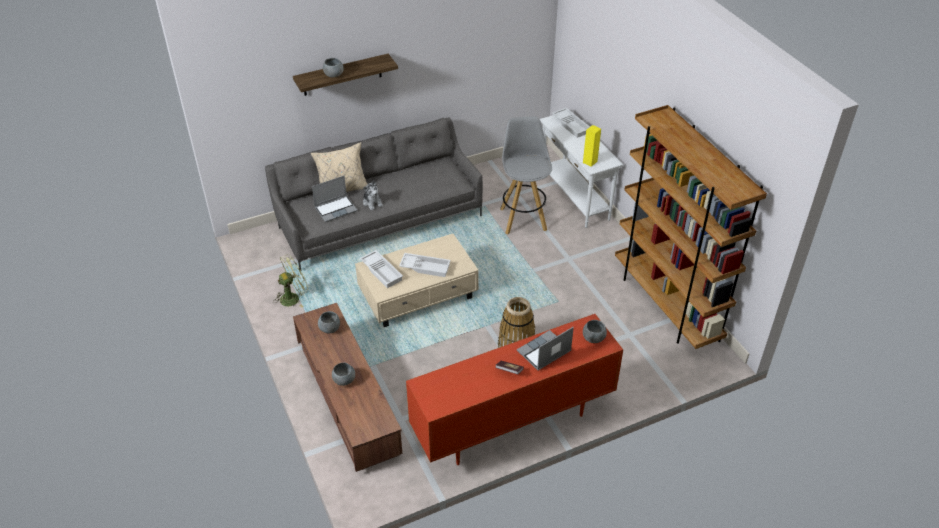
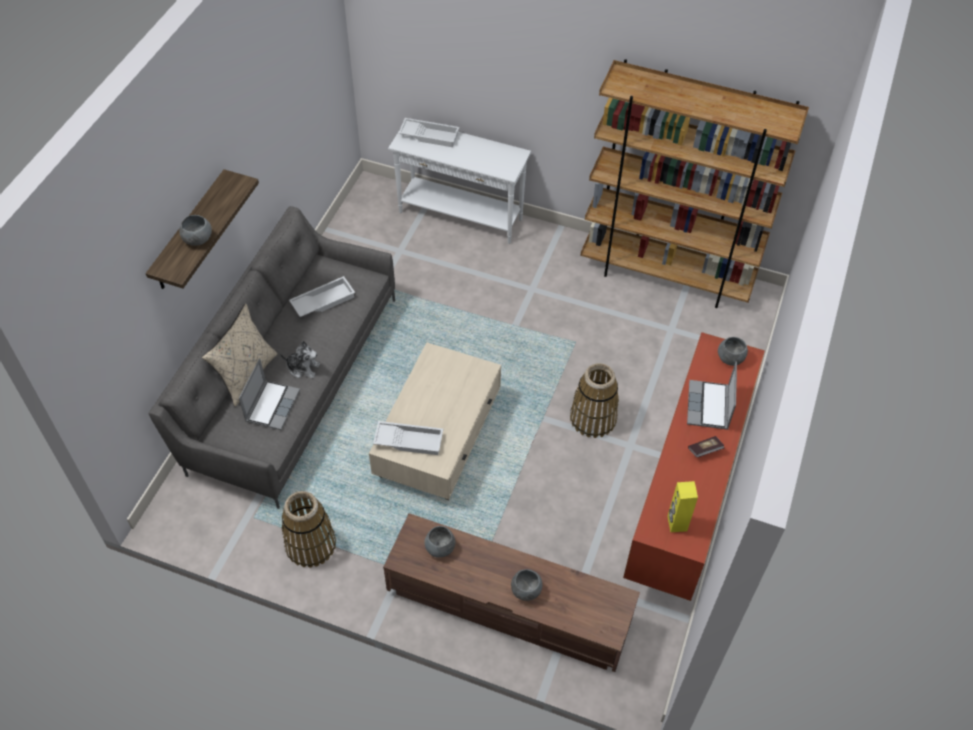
camera: 45 degrees left, 10 degrees up
(293, 297) = (310, 544): green fan -> basket
(425, 267) = (447, 401): white tray -> white tray (323, 300)
(523, 218) = (439, 274): grey stool -> none
(589, 162) = (498, 168): yellow speaker -> yellow speaker (676, 523)

